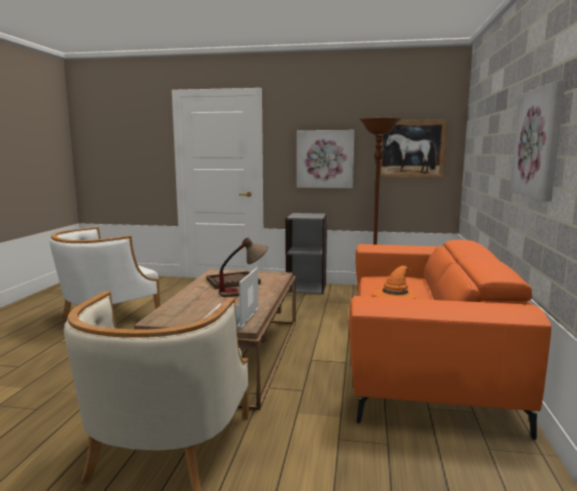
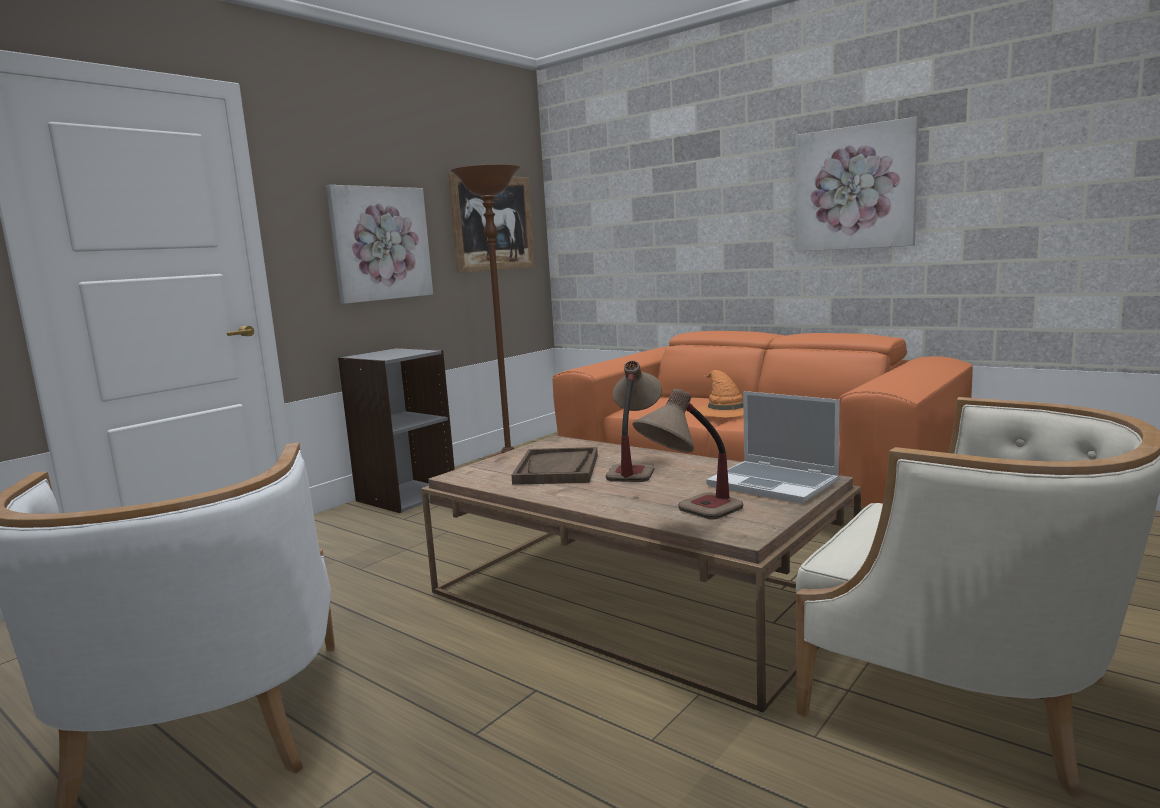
camera: 60 degrees left, 0 degrees up
(172, 310) = (690, 517): none -> table lamp

